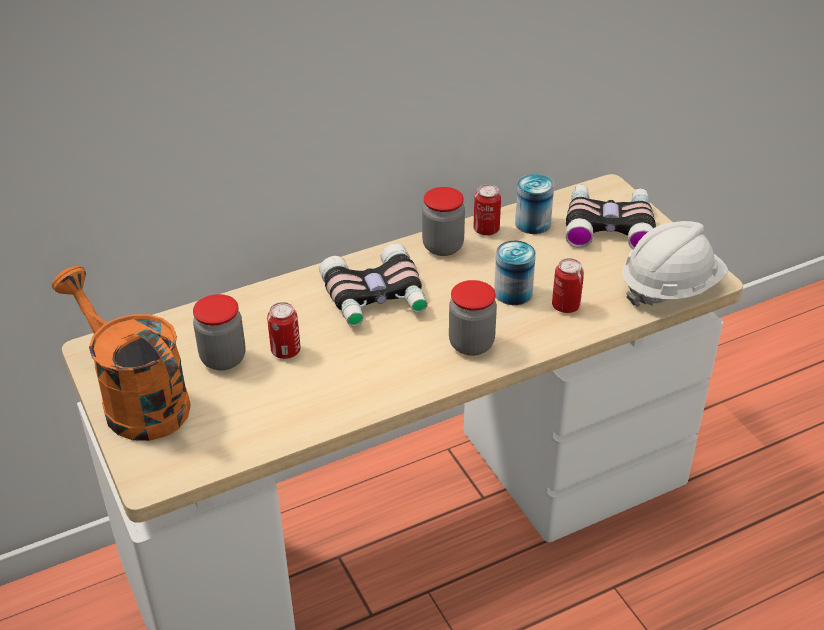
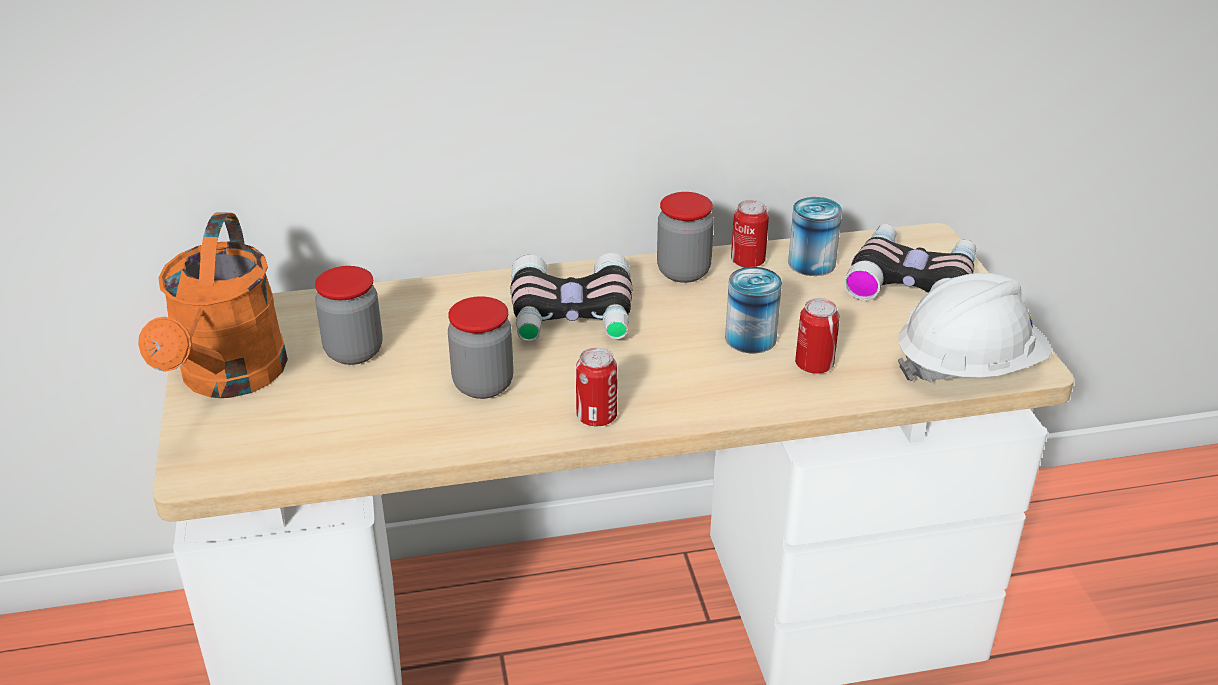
camera: 15 degrees right, 5 degrees down
(136, 400) = (229, 379): orange watering can -> orange watering can turned 150 degrees counterclockwise
(286, 351) = (432, 356): can -> can (596, 417)
(471, 344) = (669, 388): jar -> jar (483, 385)

